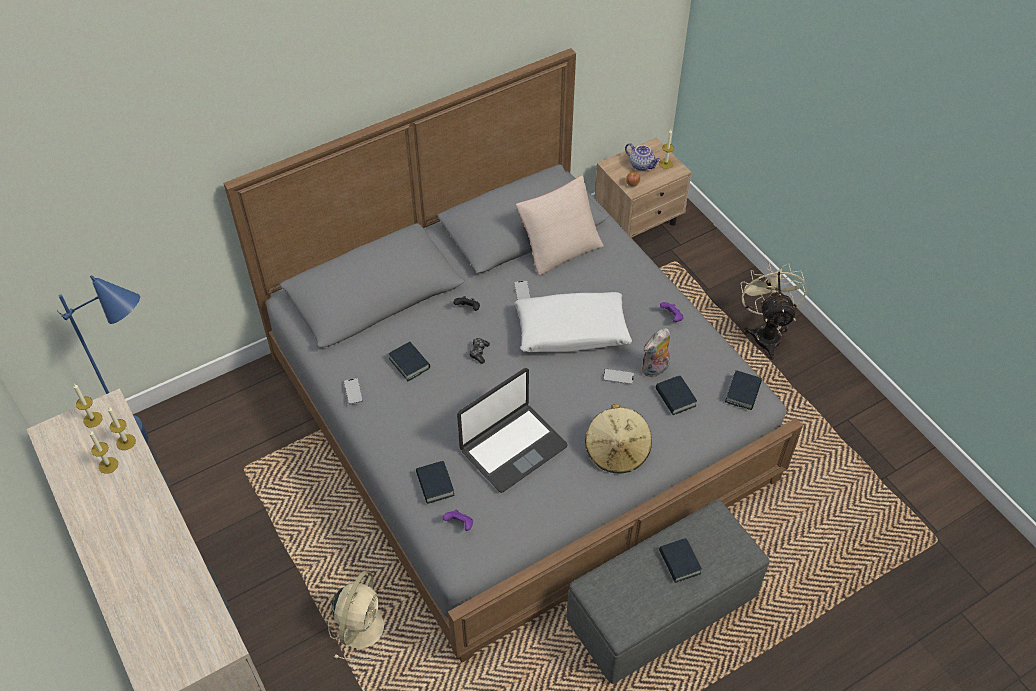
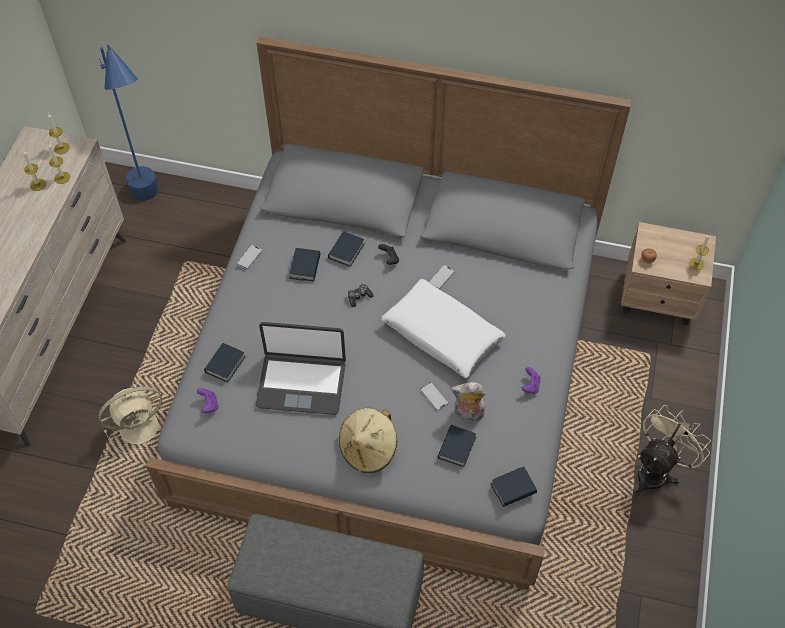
camera: 45 degrees right, 5 degrees up
(559, 247) = (510, 264): beige pillow -> none
(642, 165) = (674, 250): teapot -> none
(679, 562) = (337, 569): book -> book (346, 251)

